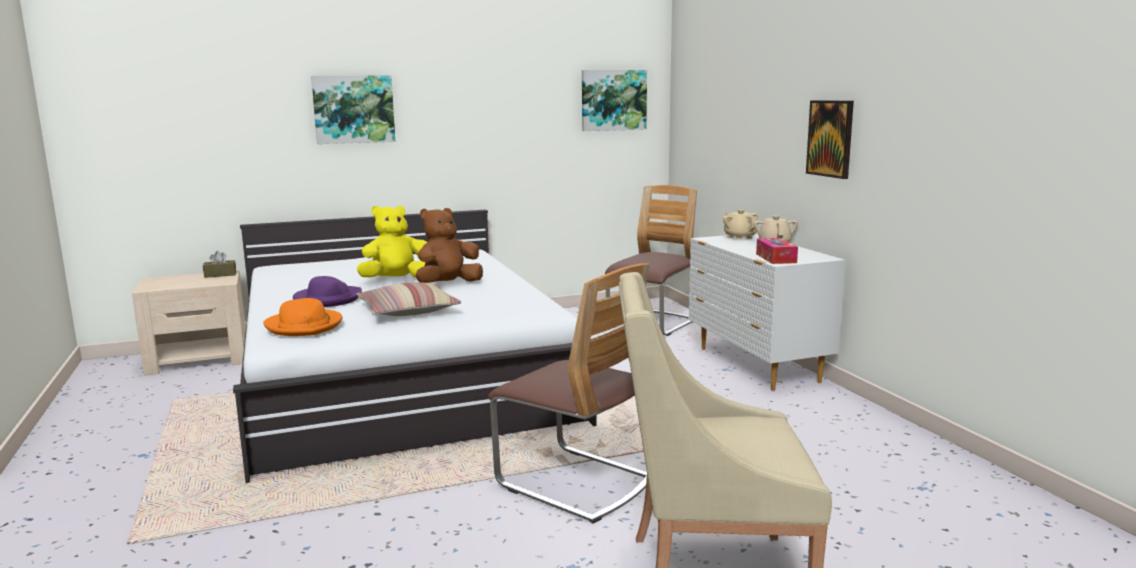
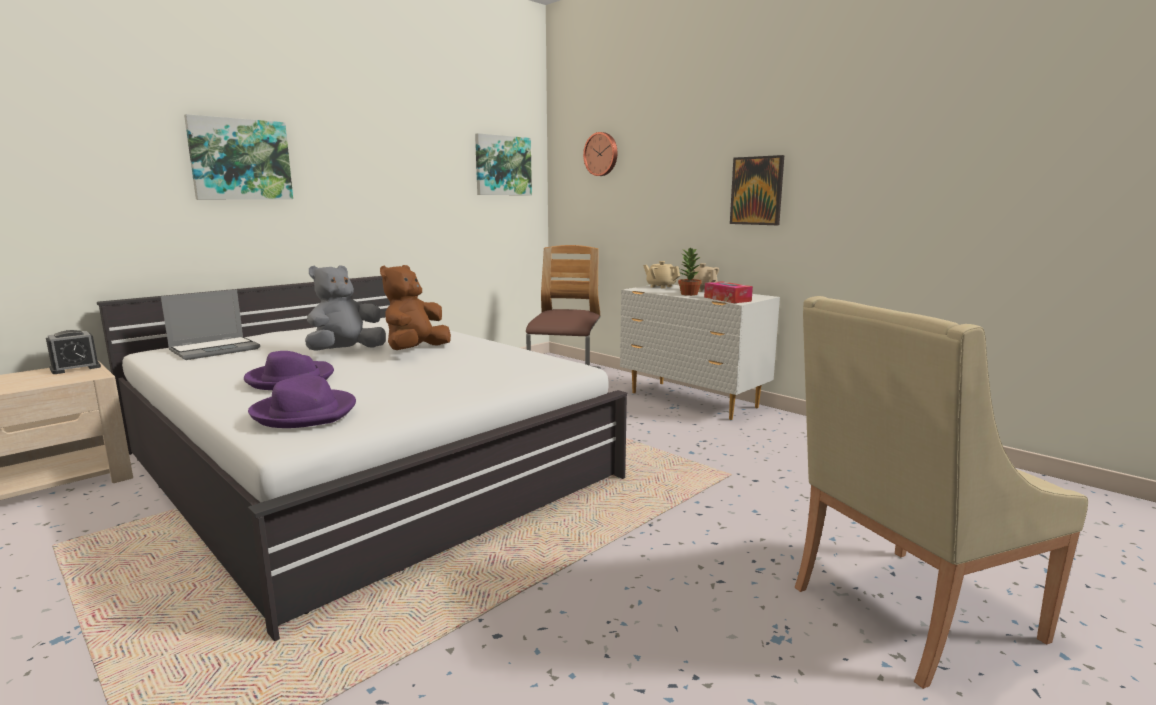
camera: 25 degrees left, 0 degrees up
(220, 275) = (75, 368): brown tissue box -> alarm clock
(304, 326) = (305, 413): orange hat -> purple hat
(311, 269) = (215, 349): none -> laptop
(396, 280) = (345, 352): yellow plush toy -> grey plush toy
(408, 311) = (412, 381): pillow -> none
(575, 482) = (671, 541): chair -> none
(710, 88) = (601, 154): none -> wall clock
(748, 249) = (688, 294): none -> potted plant

